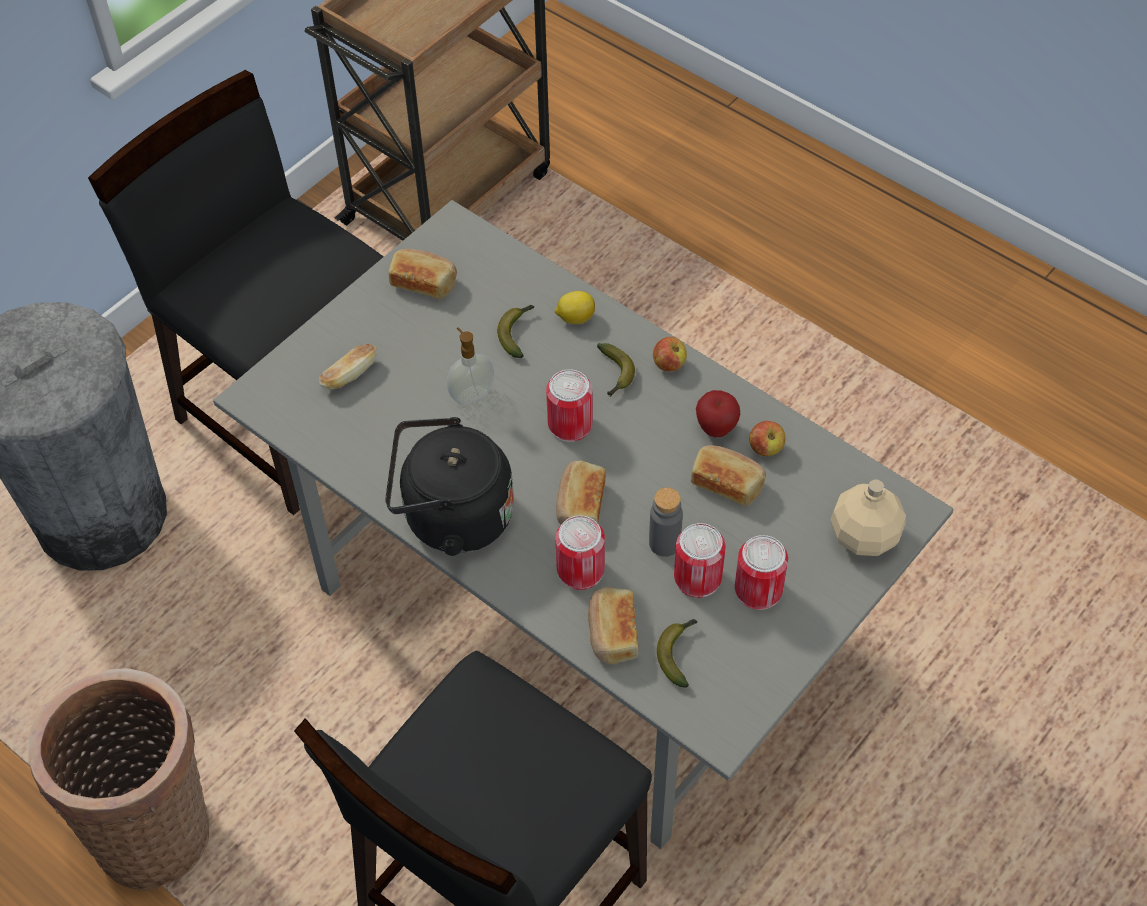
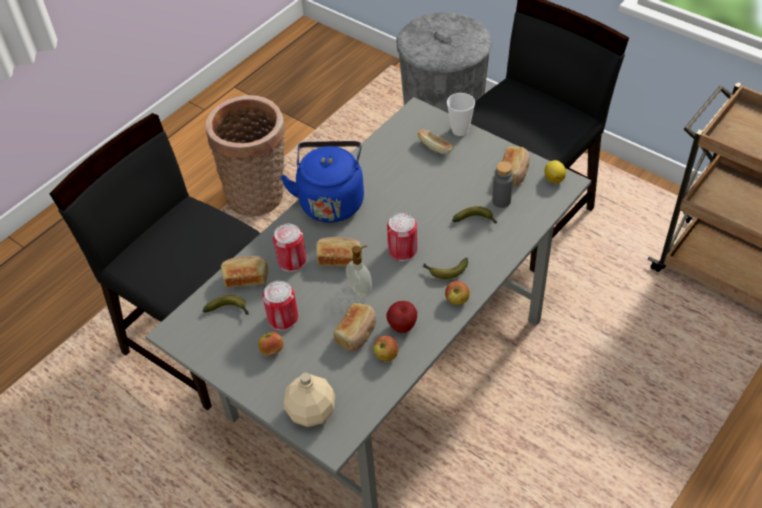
camera: 90 degrees right, 5 degrees down
(314, 341) = (460, 130): none -> cup
(451, 517) = (331, 200): black kettle -> blue kettle
(471, 394) = (424, 202): soap dispenser -> soap dispenser (361, 290)
(575, 318) = (493, 248): lemon -> lemon (554, 178)
(664, 543) = (309, 301): grey bottle -> grey bottle (501, 201)
(758, 590) = (272, 350): can -> apple

